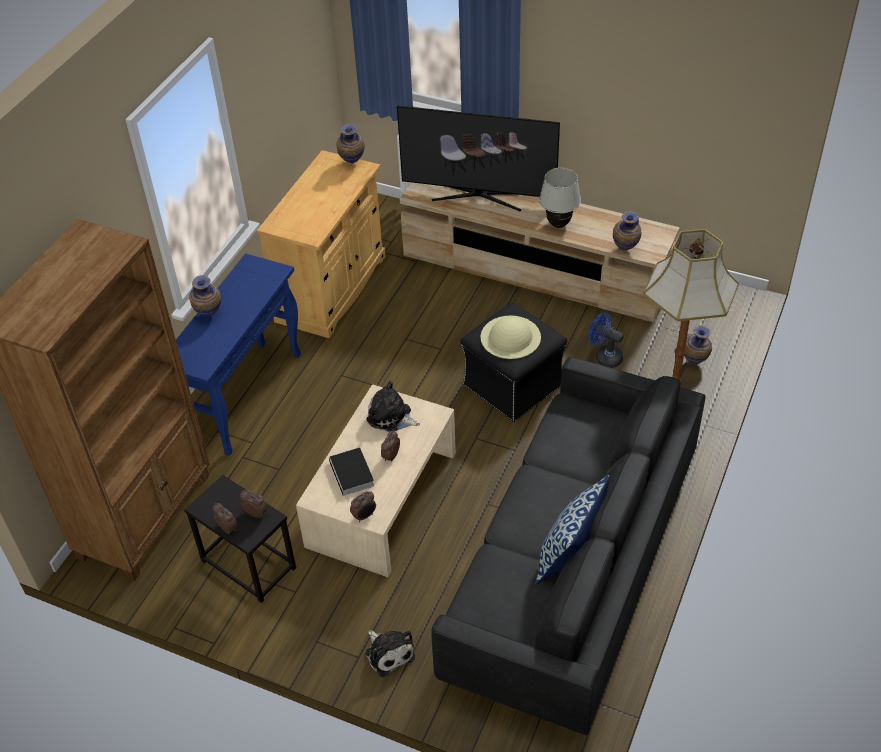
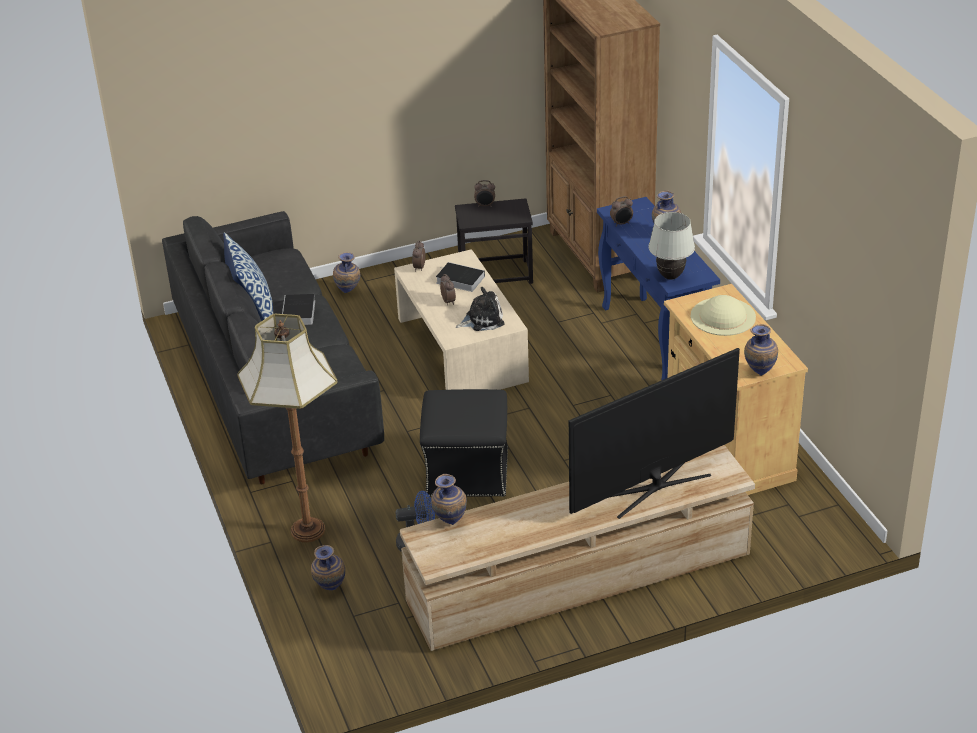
camera: 135 degrees right, 10 degrees down
(256, 513) = (479, 219): alarm clock -> alarm clock (621, 223)
(389, 653) = (348, 292): plush toy -> vase
(510, 337) = (463, 406): beige hat -> beige hat (723, 316)
(532, 521) = (299, 313): none -> book
(559, 224) = (542, 507): white table lamp -> white table lamp (670, 276)

